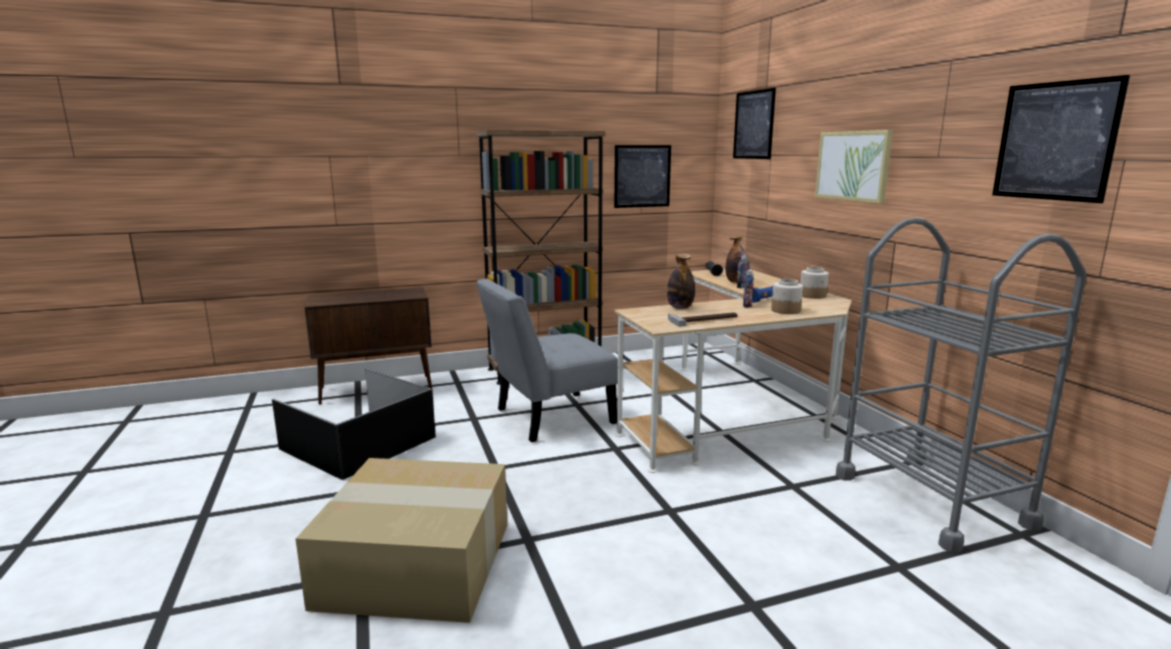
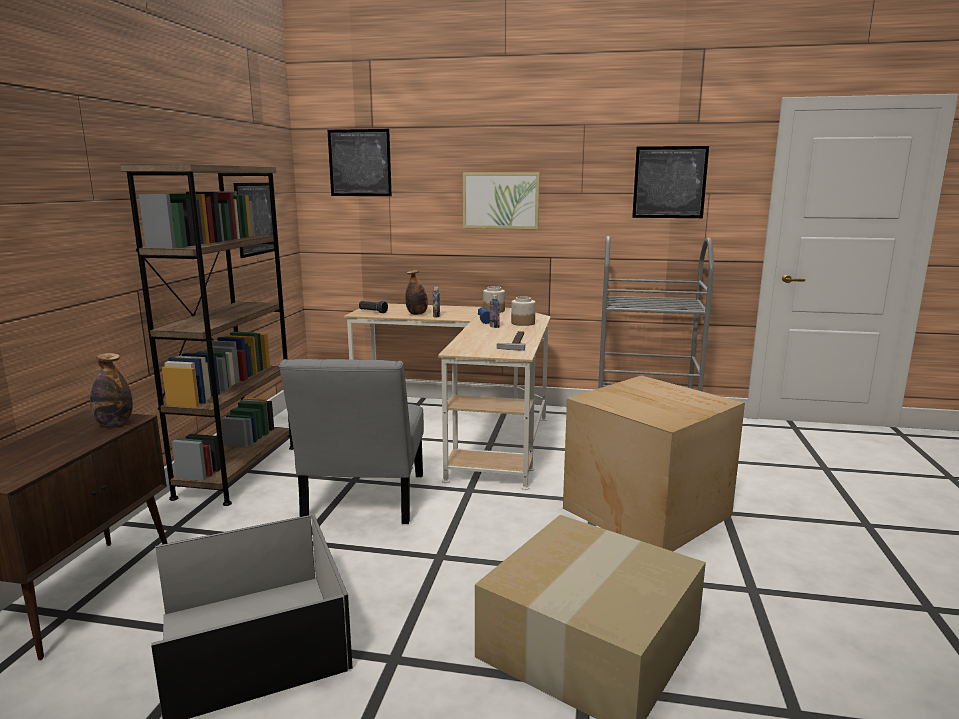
camera: 60 degrees left, 0 degrees up
(680, 307) = (468, 339): bottle -> bottle (114, 423)
(687, 546) = (646, 510): none -> cardboard box

